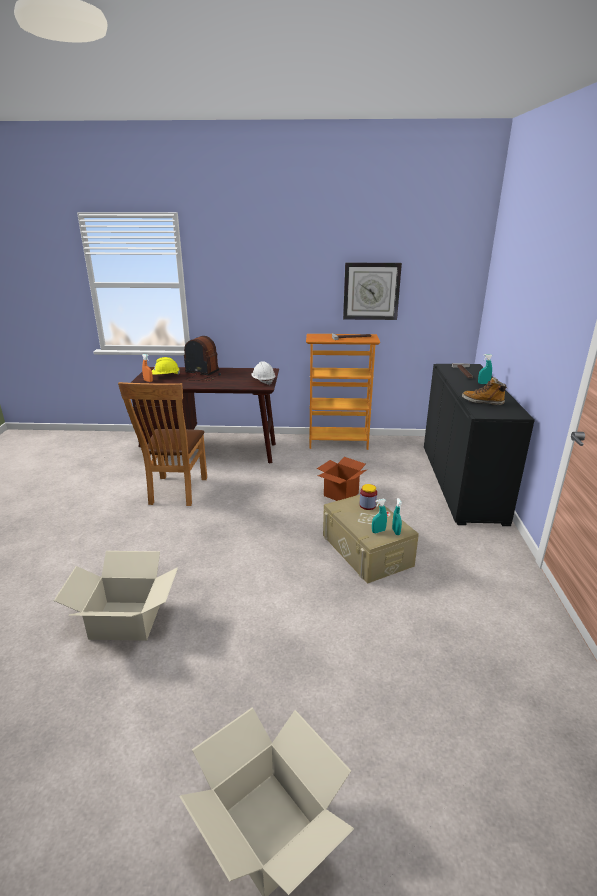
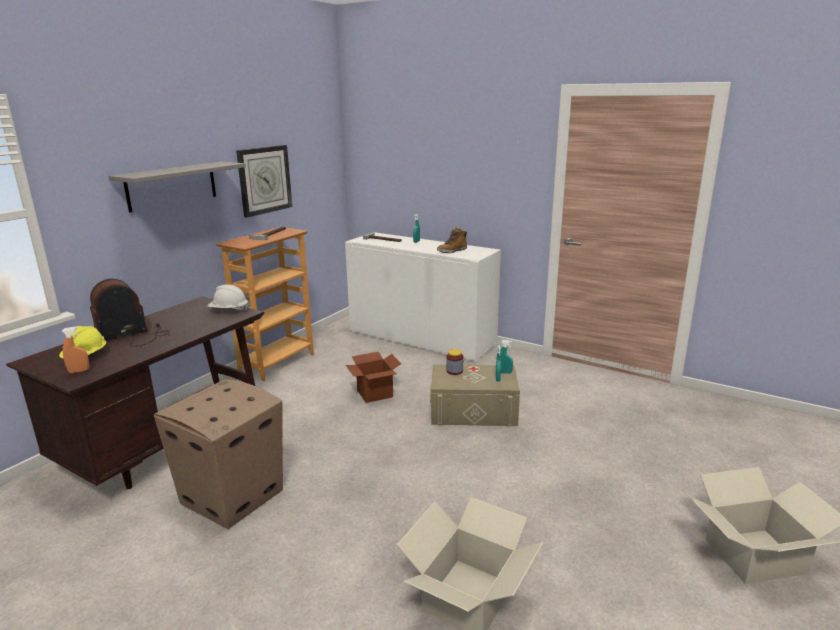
camera: 60 degrees left, 5 degrees down
(176, 492) = (231, 497): brown chair -> cardboard box
(280, 283) = (172, 186): none -> grey shelf
(461, 482) = (421, 339): black cabinet -> white cabinet

